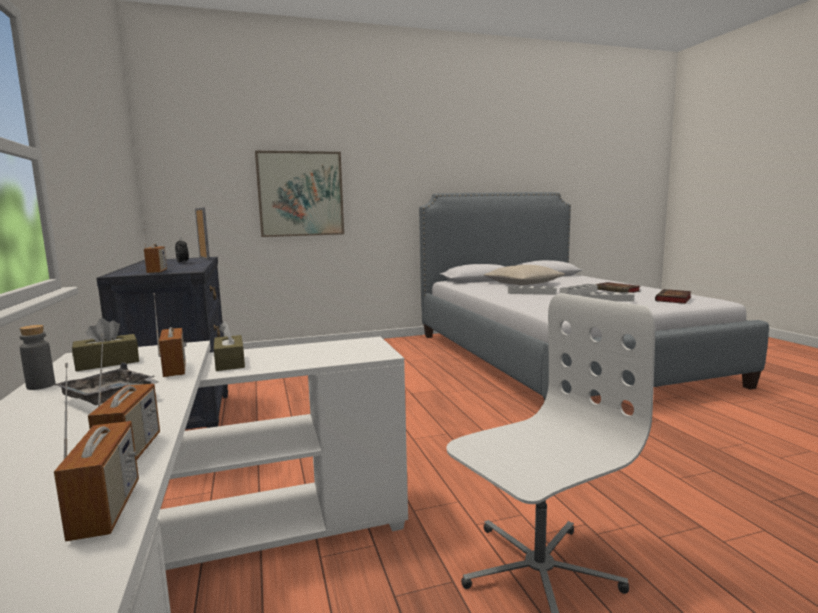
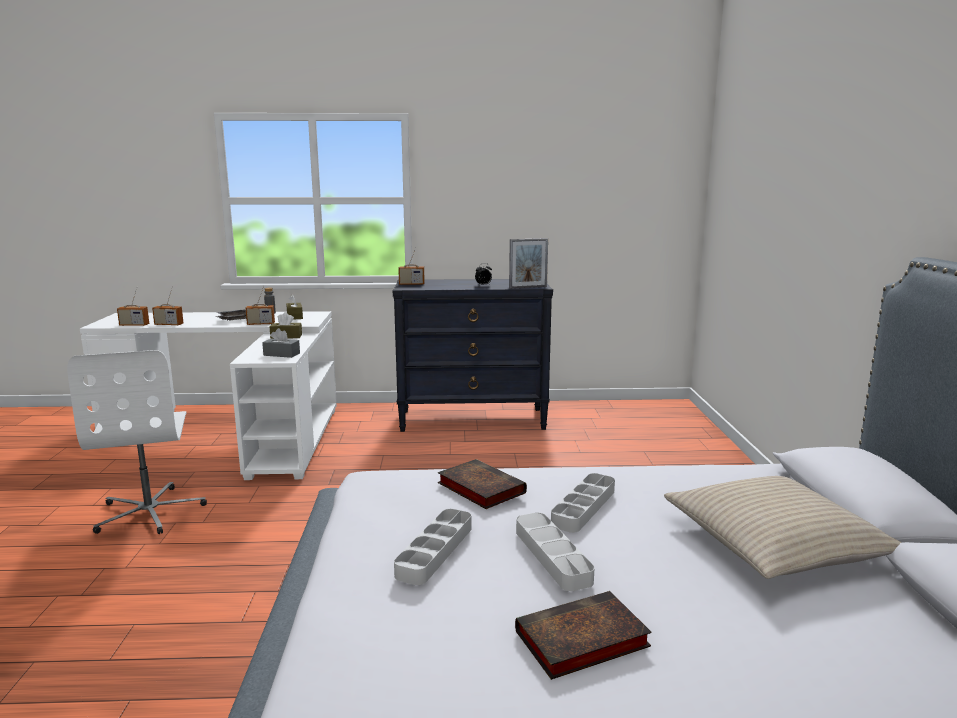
camera: 105 degrees right, 5 degrees up
(301, 194) = (788, 226): picture -> none
(345, 346) = (281, 354): none -> grey tissue box
(673, 299) = (375, 657): book -> book (479, 488)

